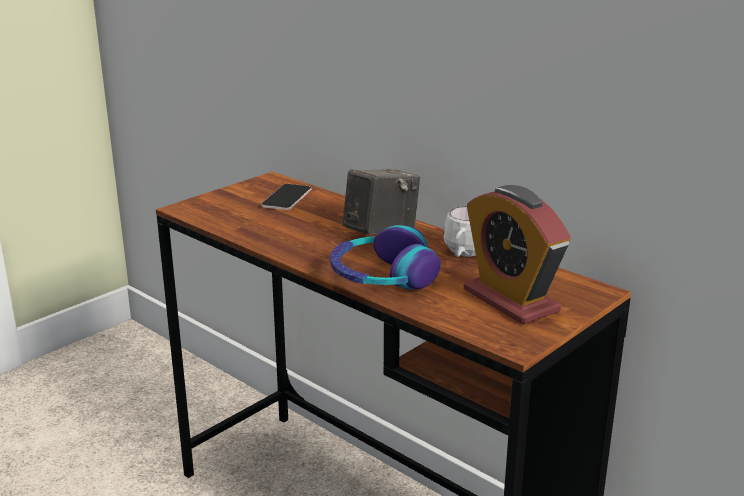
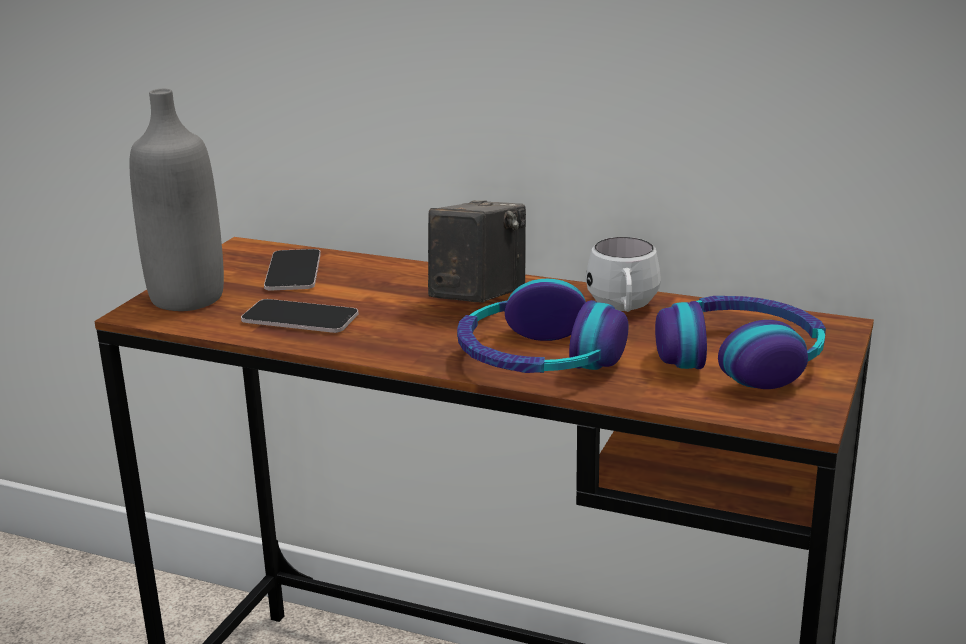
camera: 20 degrees left, 0 degrees up
(214, 204) = (187, 298): none -> grey bottle
(266, 227) = (300, 318): none -> phone
(510, 300) = (740, 359): alarm clock -> headphones

